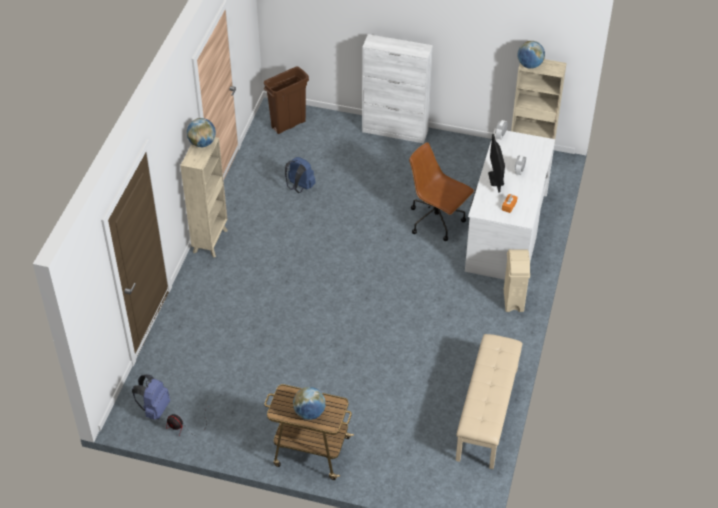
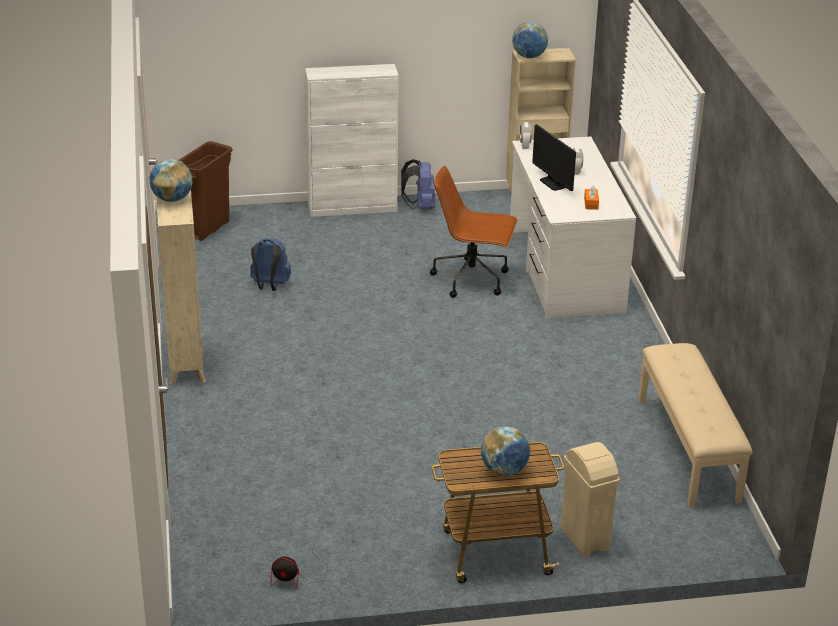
camera: 25 degrees left, 15 degrees down
(154, 409) = (237, 569): blue backpack -> blue backpack (420, 206)
(513, 300) = (626, 331): beige trash can -> beige trash can (584, 538)

